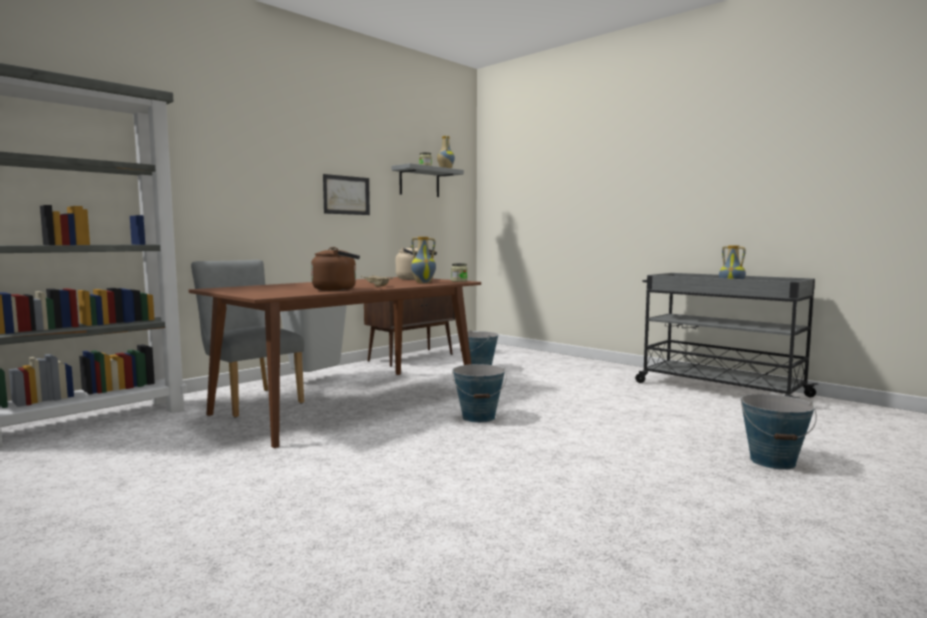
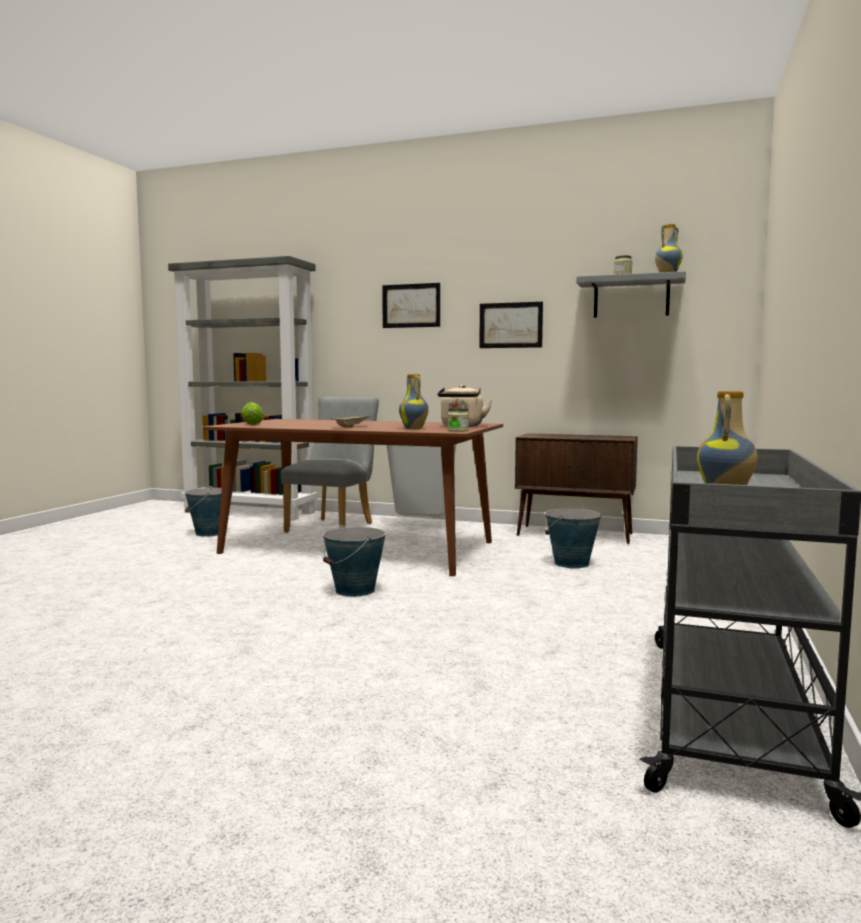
camera: 65 degrees right, 0 degrees up
(261, 168) = (411, 305): none -> picture
(278, 293) = (252, 424): none -> lettuce
(337, 289) = (302, 426): brown kettle -> none
(773, 461) = (281, 759): bucket -> bucket (210, 533)

